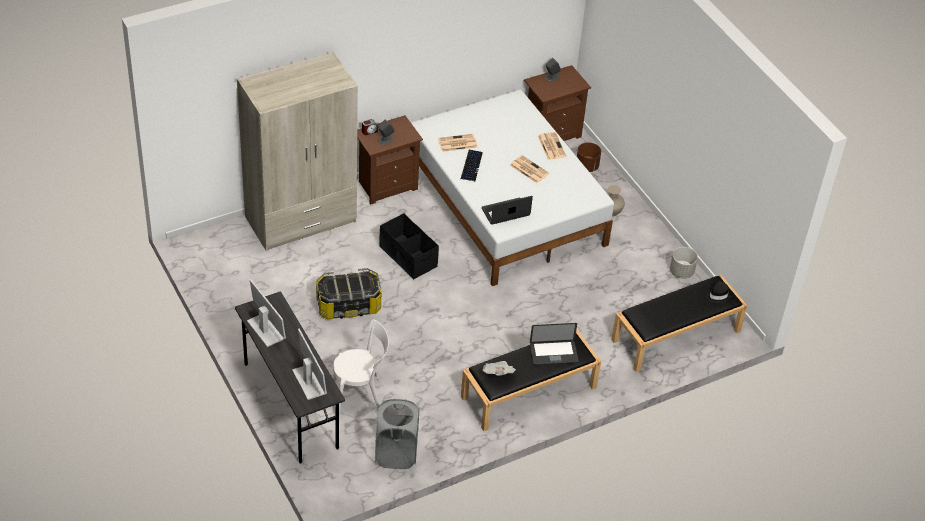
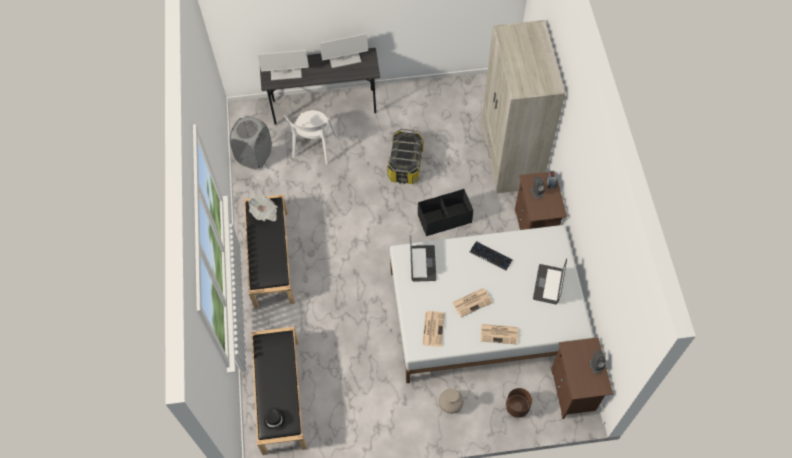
camera: 115 degrees right, 15 degrees up
(457, 143) = (525, 254): newspaper -> newspaper (433, 328)
(553, 354) = (267, 258): laptop -> laptop (548, 284)
(681, 272) = (351, 435): grey planter -> none

